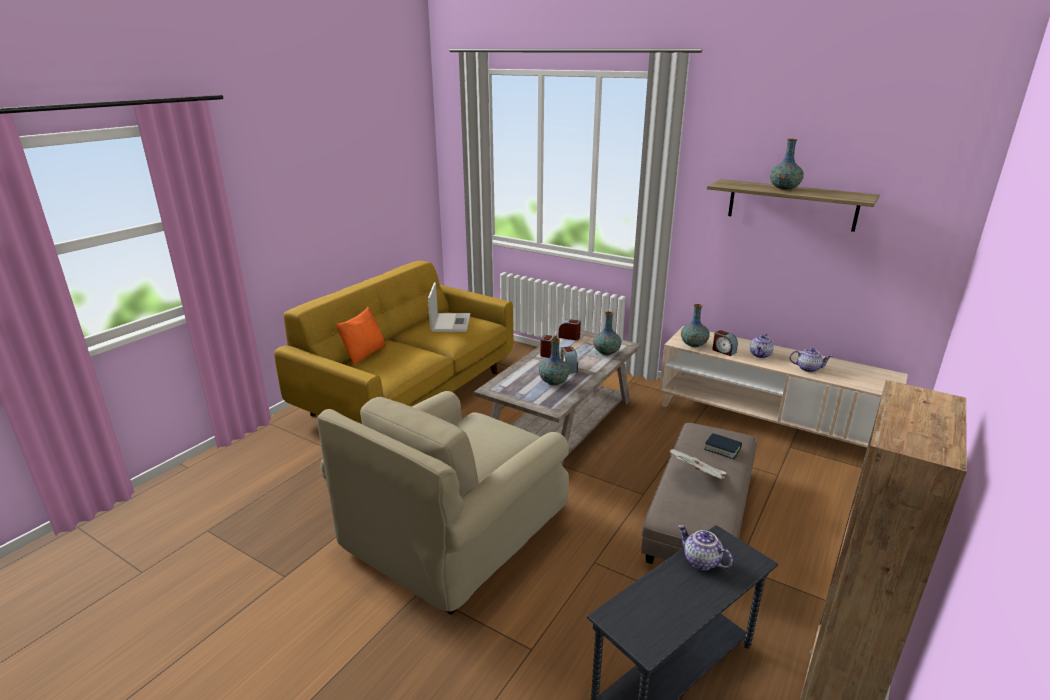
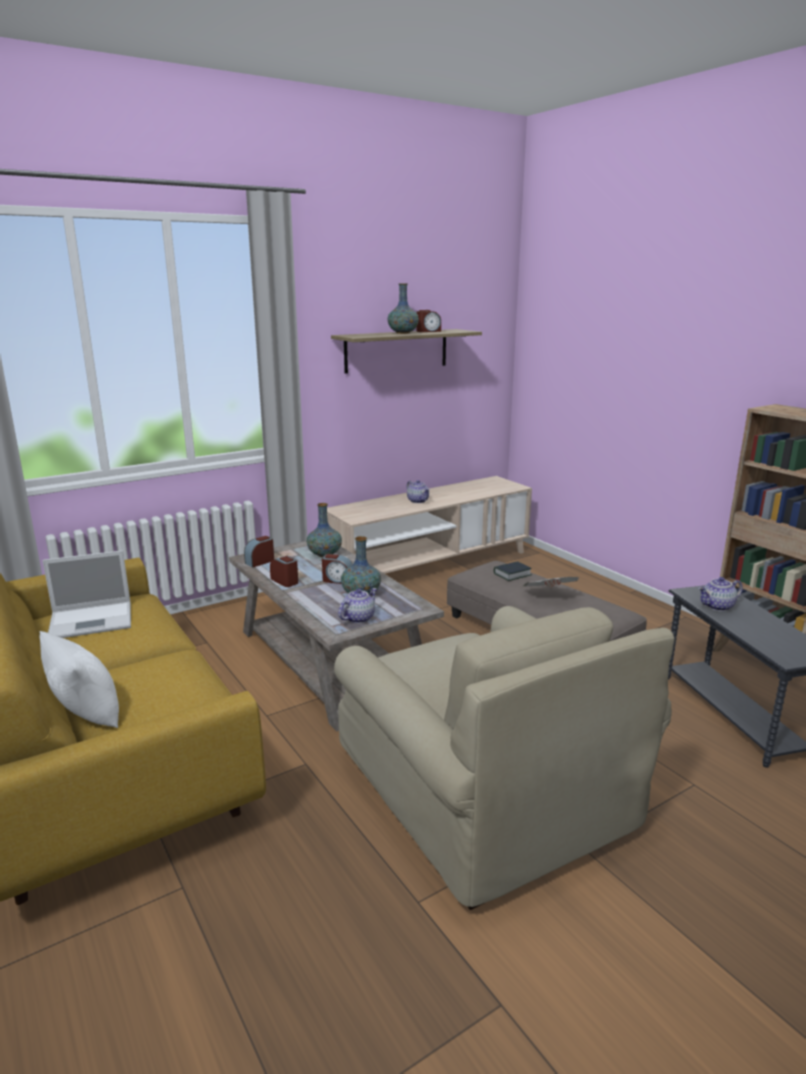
camera: 65 degrees left, 5 degrees down
(365, 354) = (87, 713): orange pillow -> white pillow
(450, 322) = (93, 620): laptop -> laptop turned 135 degrees clockwise
(693, 345) = (368, 515): vase -> none
(723, 351) = (395, 509): alarm clock -> alarm clock (428, 331)
(808, 368) = (459, 495): teapot -> teapot (358, 618)

